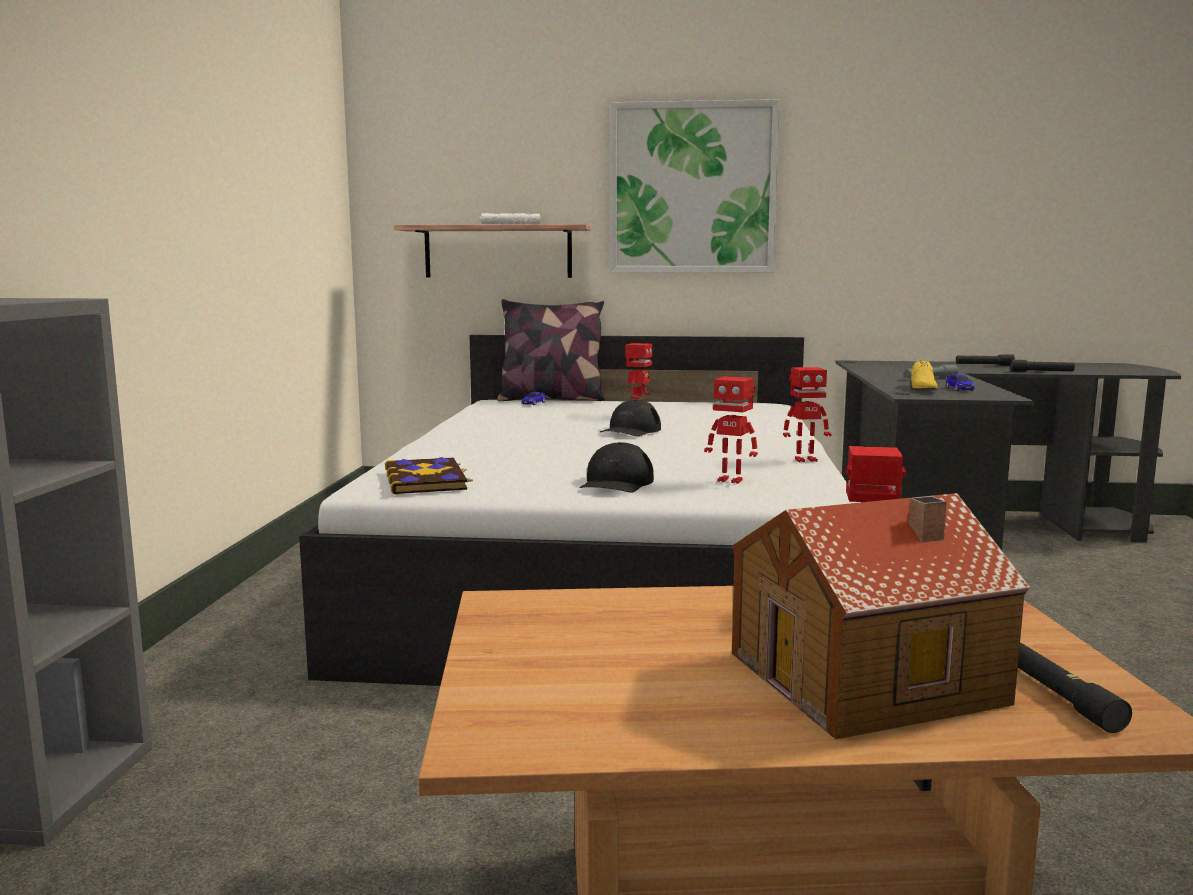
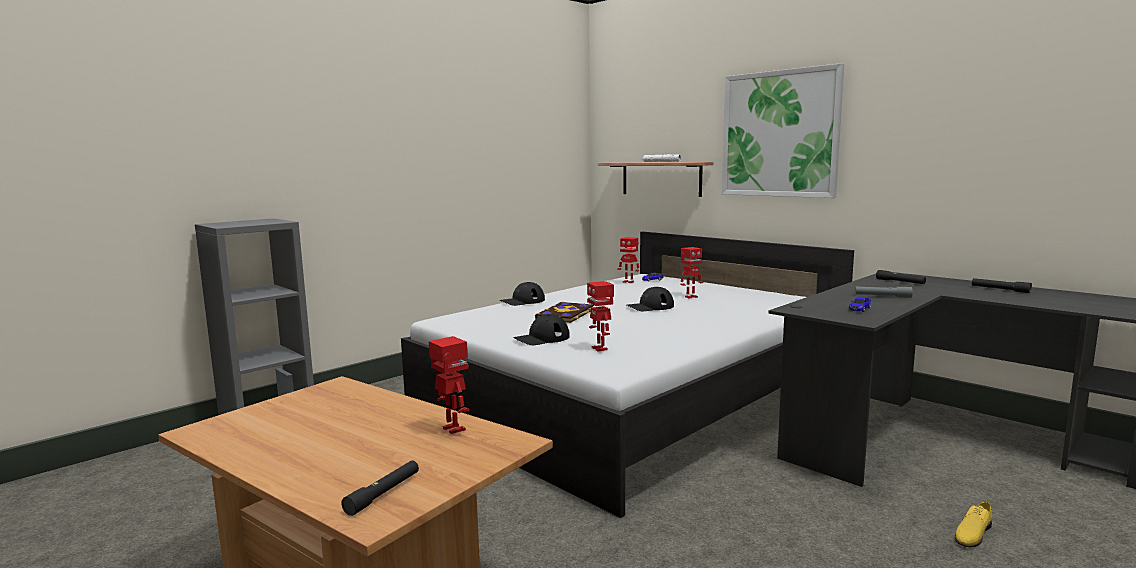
camera: 40 degrees right, 0 degrees up
(427, 479) = (469, 319): book -> book (566, 314)
(429, 447) = (522, 301): none -> black cap
(551, 399) = (678, 278): pillow -> none
(805, 460) = (693, 344): toy robot -> toy robot (628, 282)
(870, 679) = (346, 458): toy house -> none
(921, 388) = (827, 304): yellow shoe -> yellow shoe (972, 533)
(1041, 372) = (1026, 303): black flashlight -> black flashlight (900, 282)

